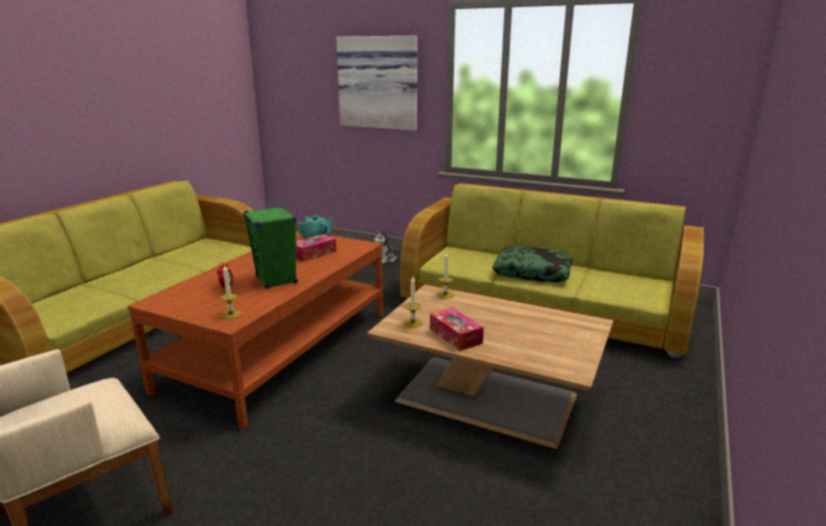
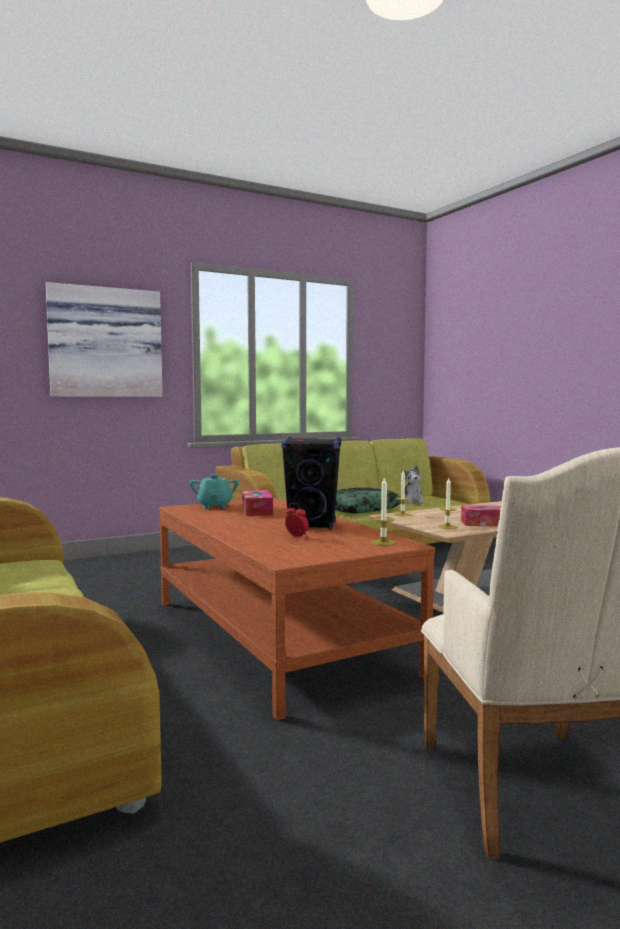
camera: 55 degrees left, 15 degrees down
(276, 280) = (312, 525): green speaker -> black speaker
(386, 259) = (146, 559): plush toy -> plush toy (412, 502)

